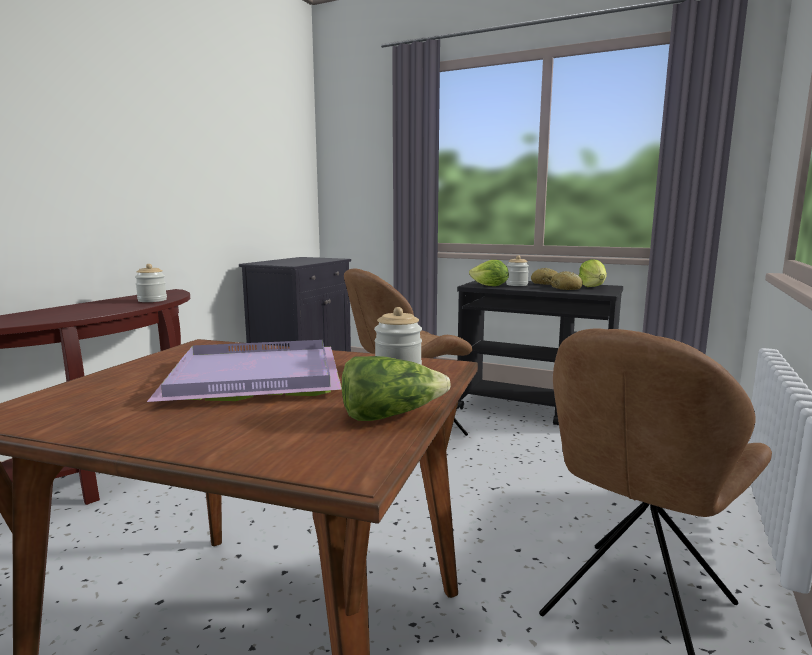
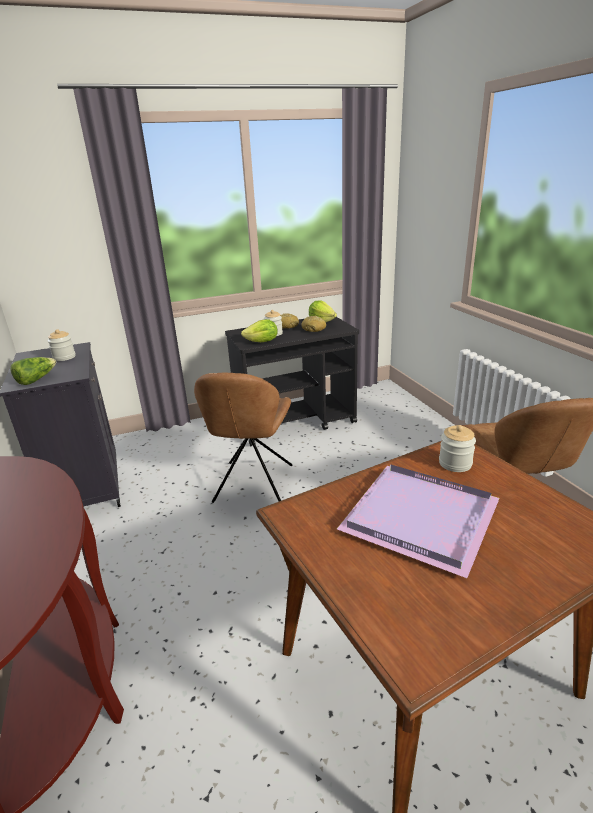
camera: 45 degrees left, 15 degrees up
(152, 300) = (41, 489): jar -> jar (64, 357)
(390, 415) = (543, 500): lettuce -> lettuce (36, 379)

